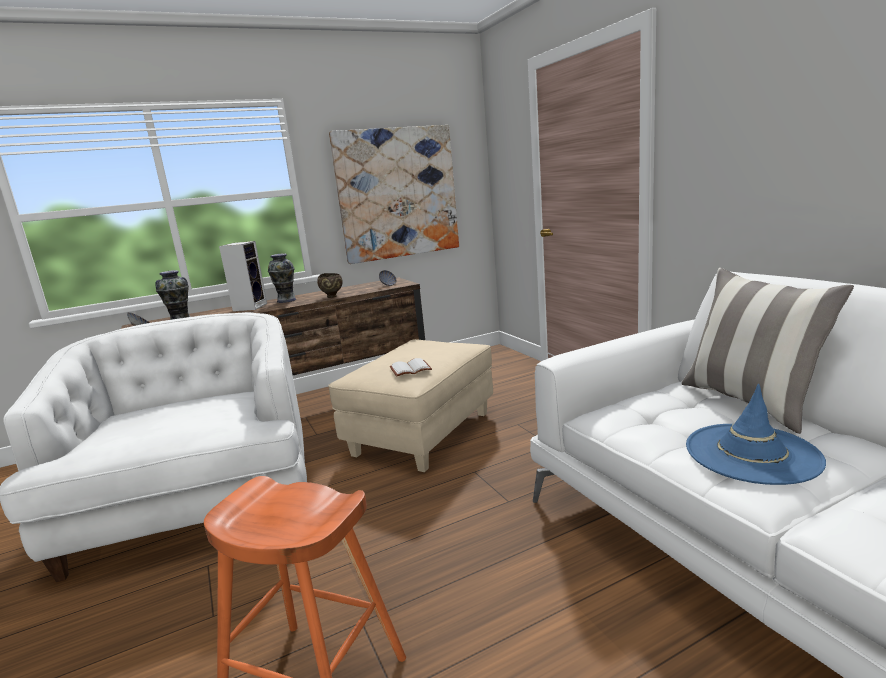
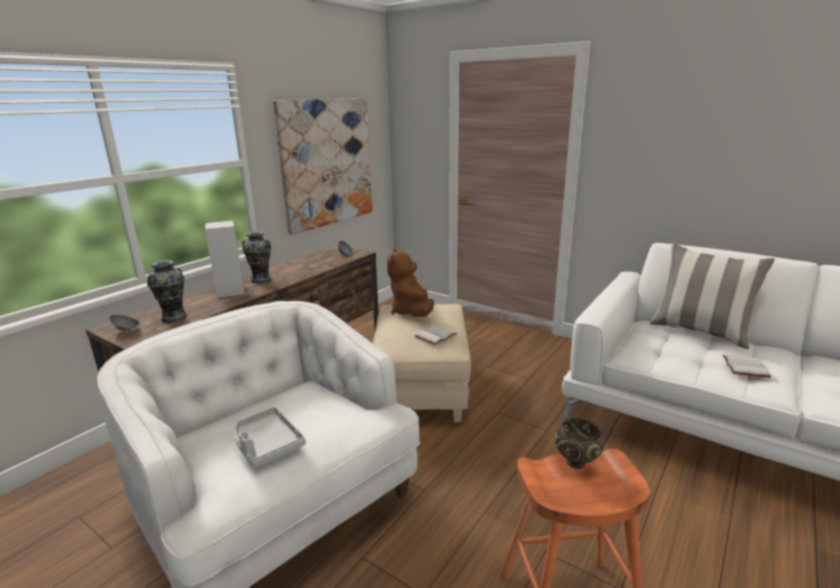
camera: 30 degrees left, 5 degrees up
(140, 428) = (267, 444): none -> grey tray
(332, 296) = (309, 272): brown bowl -> brown bowl (577, 463)
(423, 347) = (411, 312): none -> brown plush toy
(751, 453) = (743, 367): blue hat -> white book

